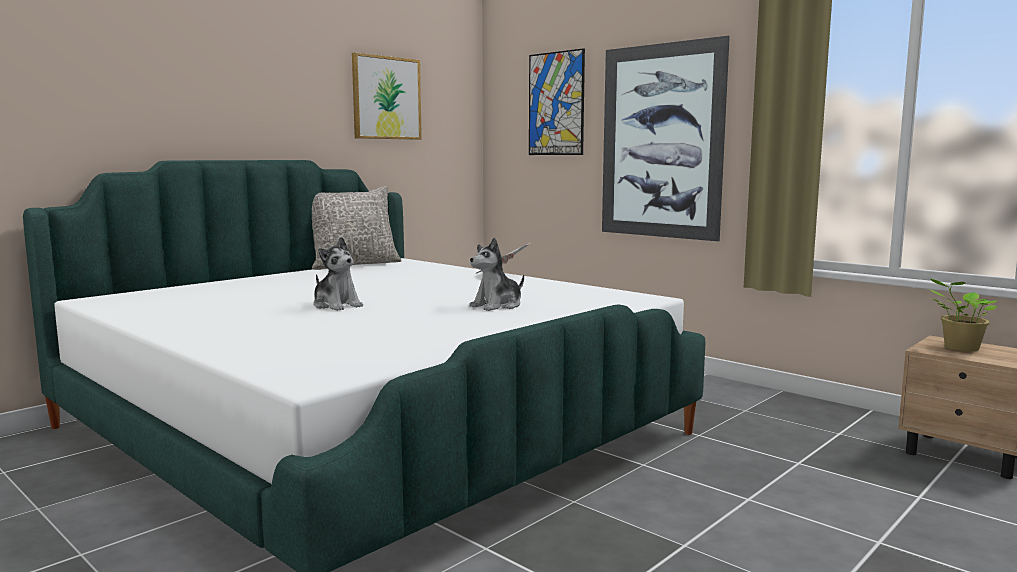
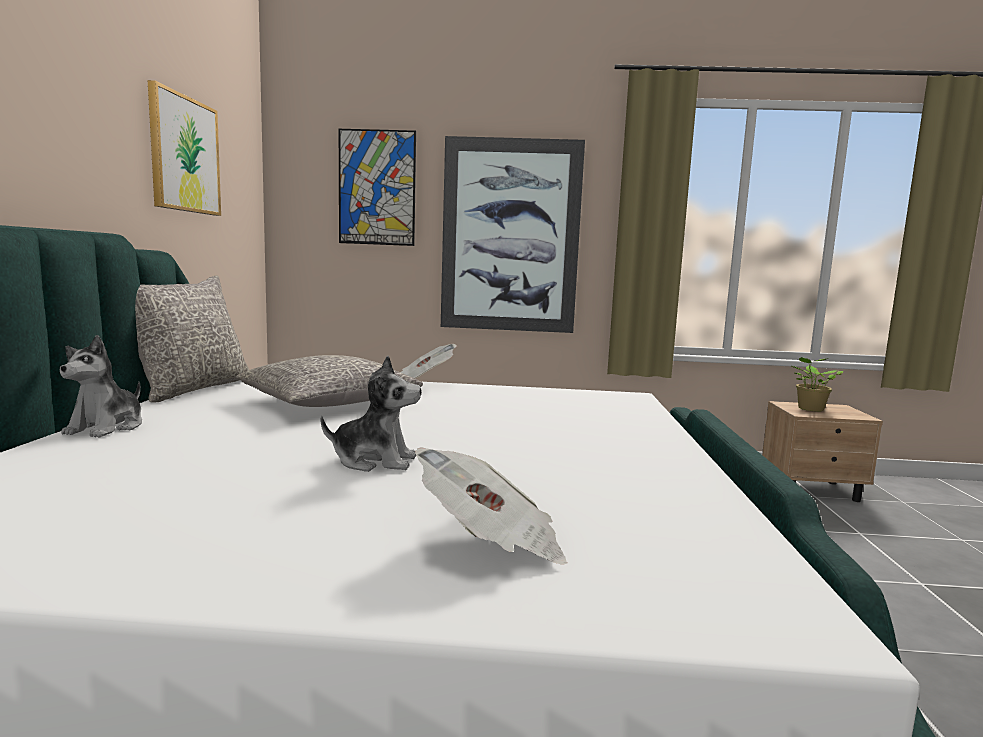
camera: 40 degrees left, 0 degrees up
(284, 338) = (492, 543): none -> newspaper
(403, 279) = (329, 403): none -> grey pillow
(497, 306) = (551, 426): plush toy -> plush toy (107, 427)

